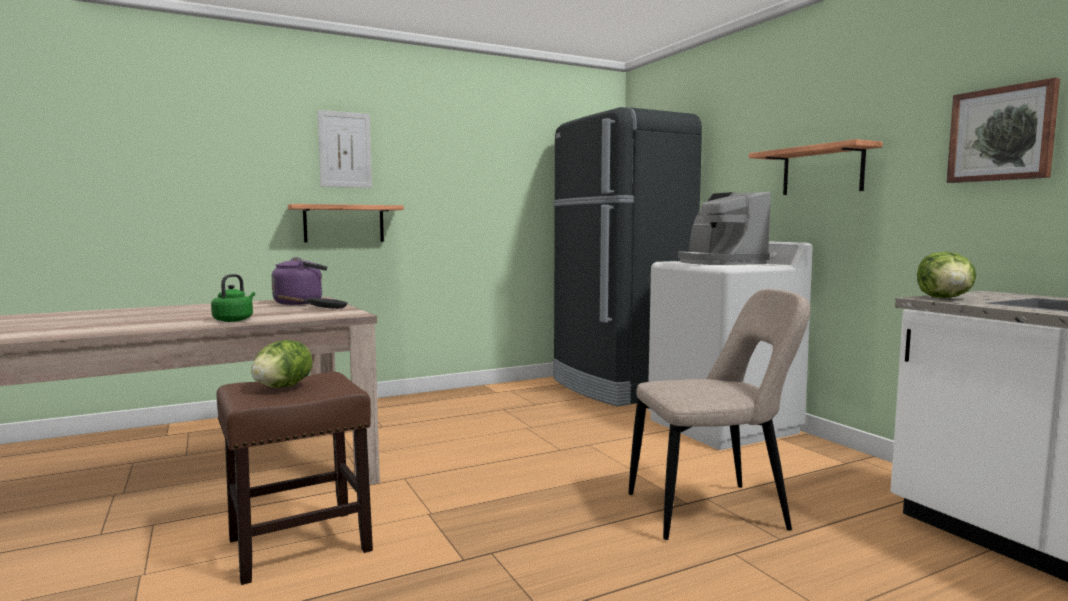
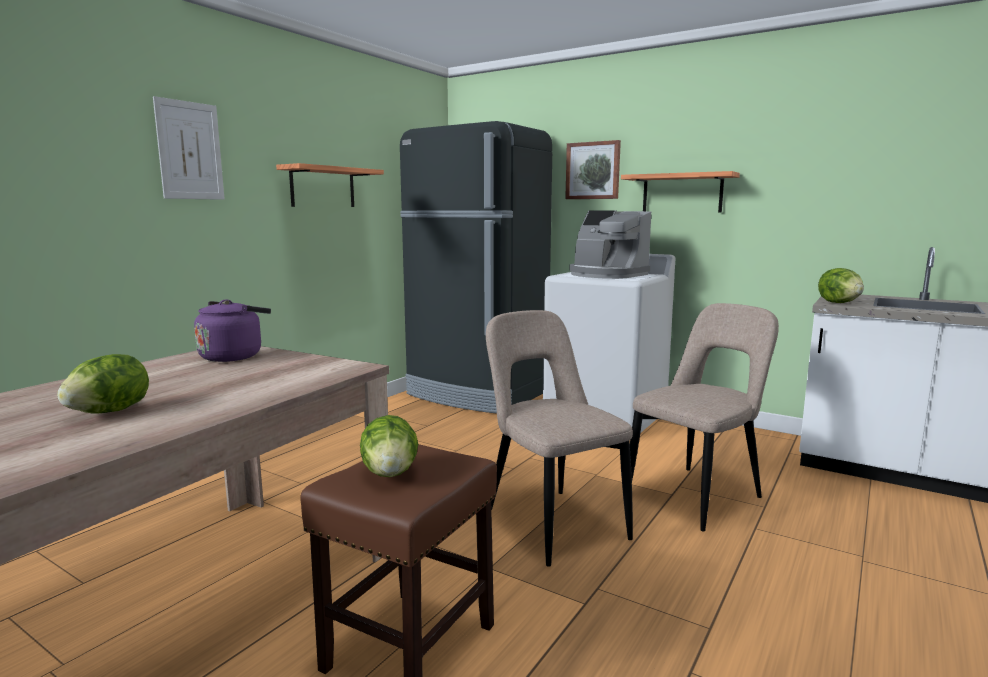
camera: 30 degrees left, 5 degrees up
(156, 319) = (109, 412): none -> lettuce
(234, 320) = (236, 396): green kettle -> none
(322, 308) = (292, 362): black frying pan -> none
(344, 223) = (195, 245): shelf -> shelf (323, 187)
(530, 496) = (551, 522): none -> beige chair
(1002, 134) = (839, 175): picture -> picture (593, 170)

